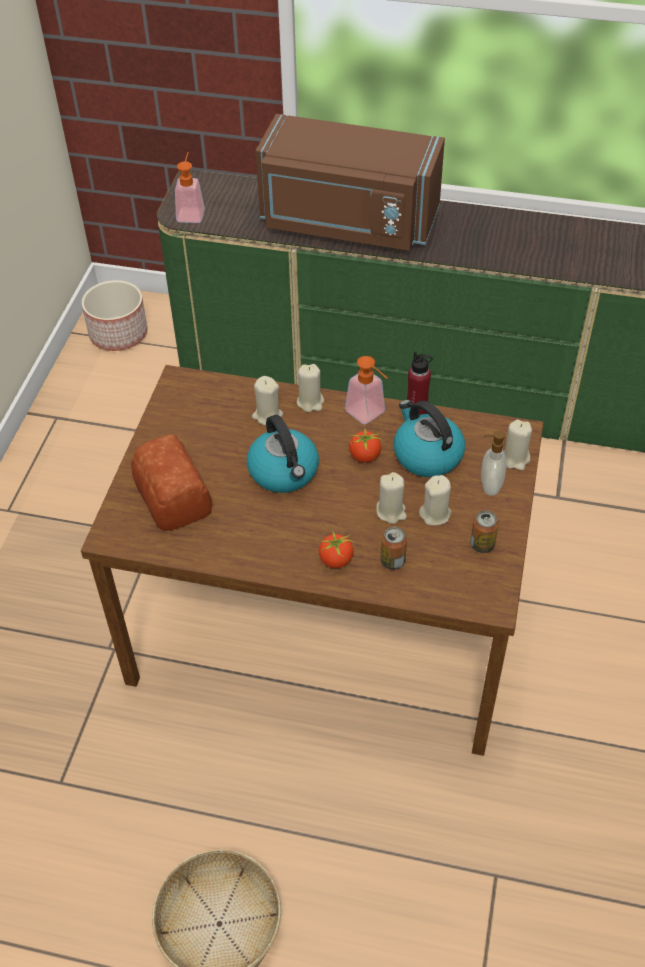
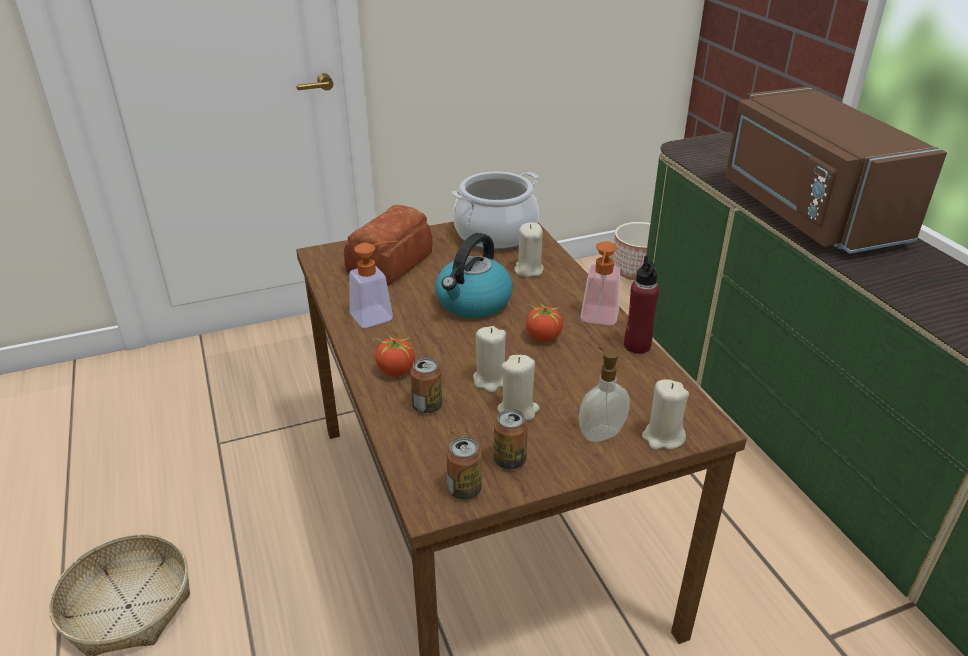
camera: 55 degrees right, 15 degrees down
(191, 212) = (692, 151): soap dispenser -> soap dispenser (378, 315)
(192, 406) = (495, 234): none -> cooking pot
(310, 402) = (572, 284): beige candle -> none
(426, 455) = (591, 373): kettle -> none
(492, 581) = (464, 490): none -> can

